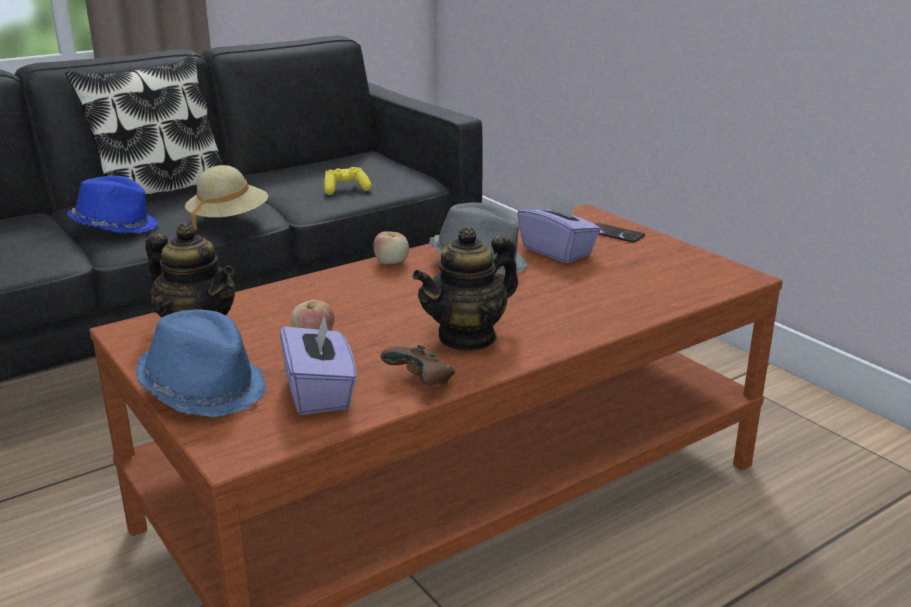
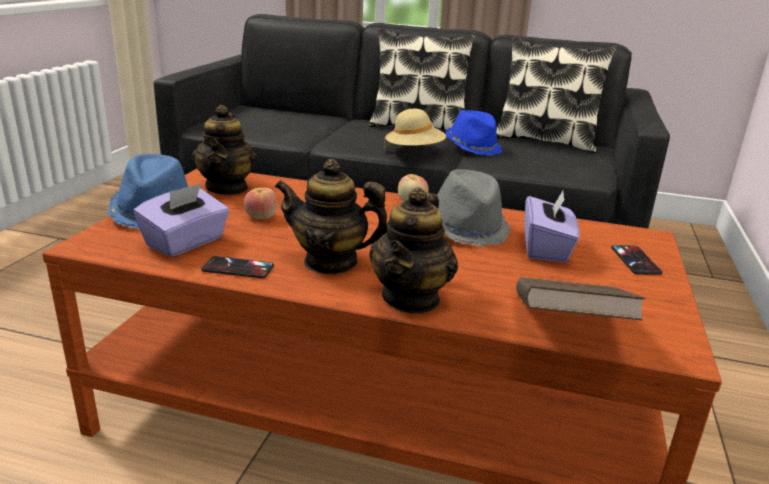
camera: 50 degrees right, 0 degrees up
(115, 227) = (354, 134): blue hat -> blue hat (473, 147)
(315, 163) = (545, 141): none -> pillow
(346, 189) = (526, 161): yellow game controller -> none
(421, 382) = (238, 268): brown game controller -> phone
(576, 328) = (411, 298): none -> teapot
(678, 293) = (567, 326): none -> brown book

